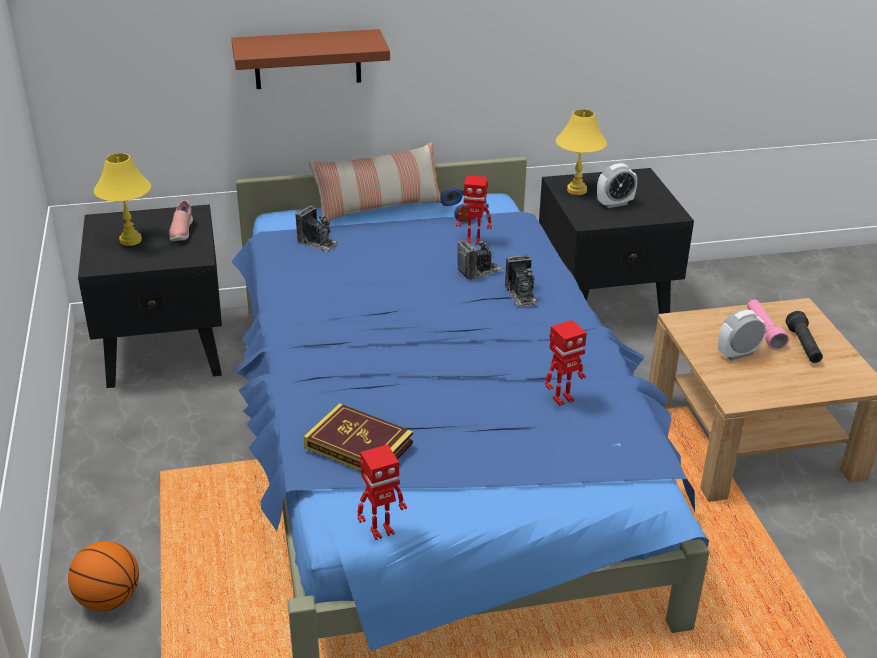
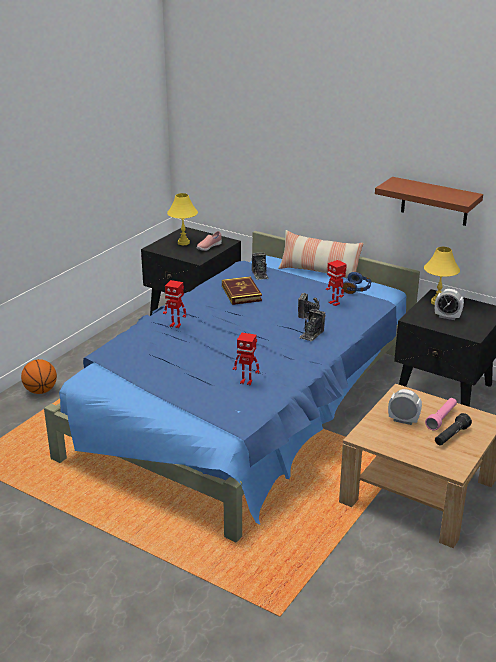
camera: 45 degrees right, 5 degrees down
(307, 59) = (299, 170): brown shelf -> brown shelf (434, 201)
(358, 445) = (132, 355): book -> book (241, 293)
(381, 531) = (92, 388): toy robot -> toy robot (175, 325)

